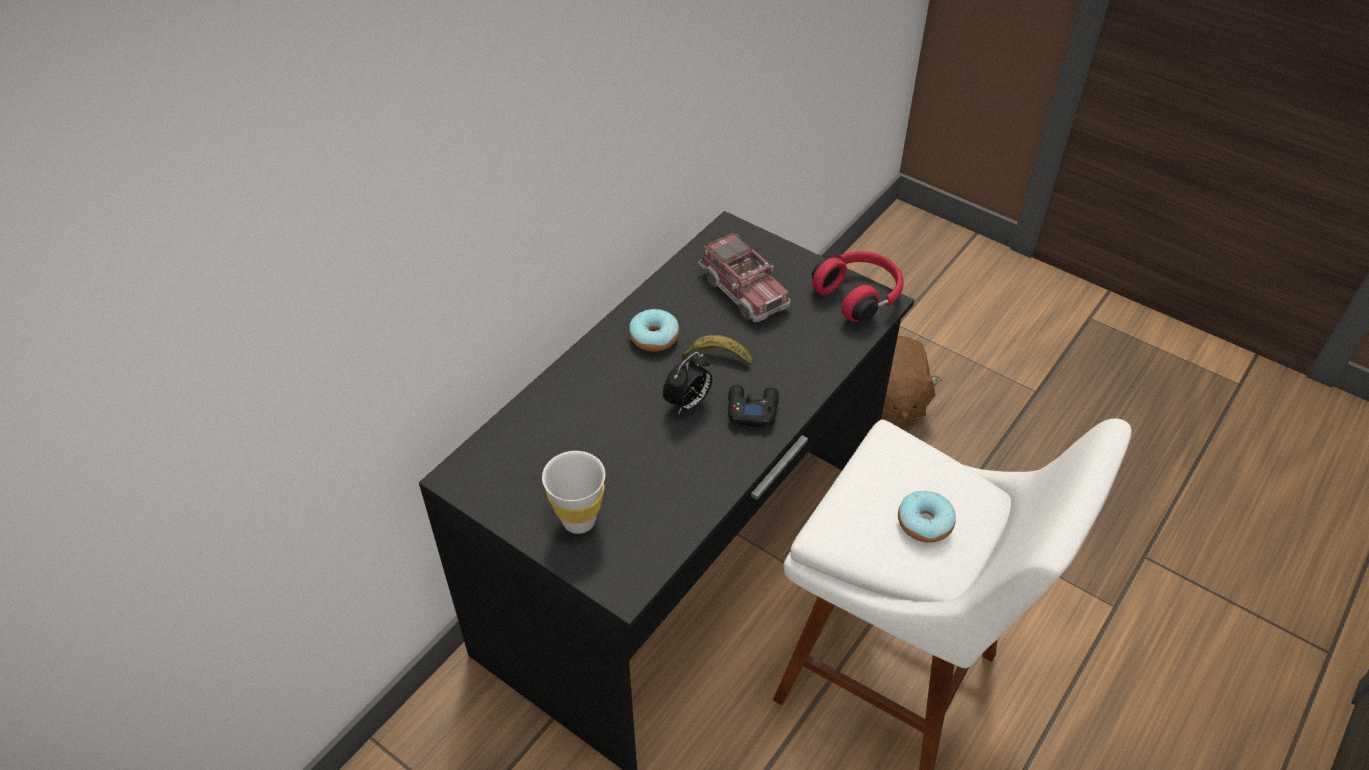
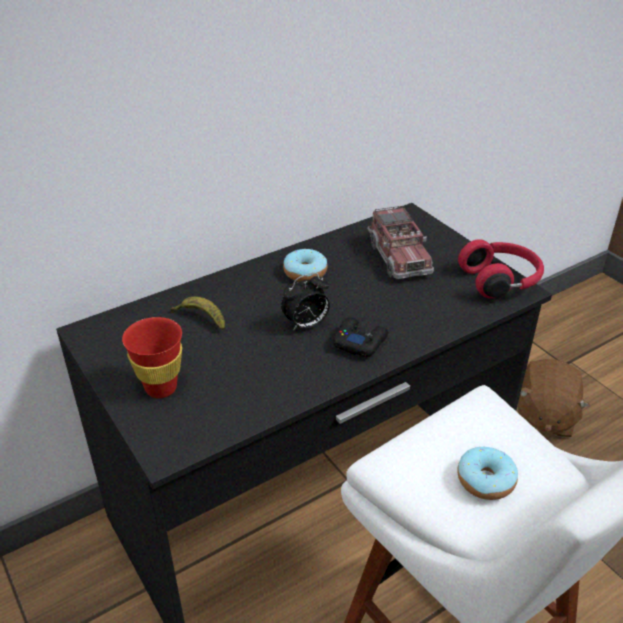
camera: 20 degrees right, 10 degrees down
(579, 520) = (161, 388): white cup -> red cup
(717, 357) = (350, 297): banana -> banana (201, 318)

